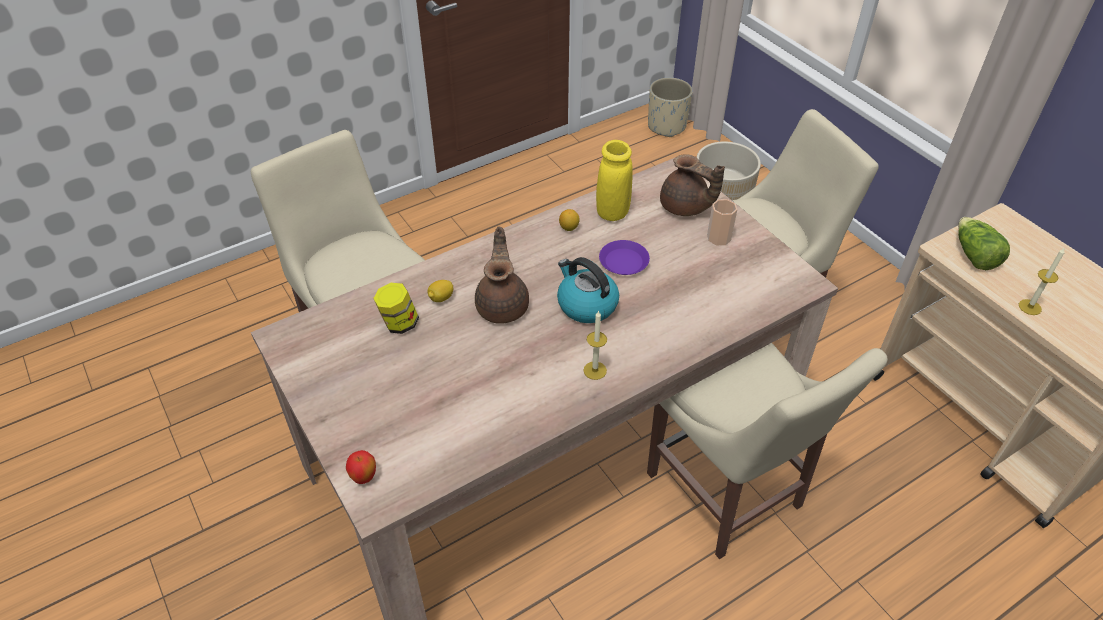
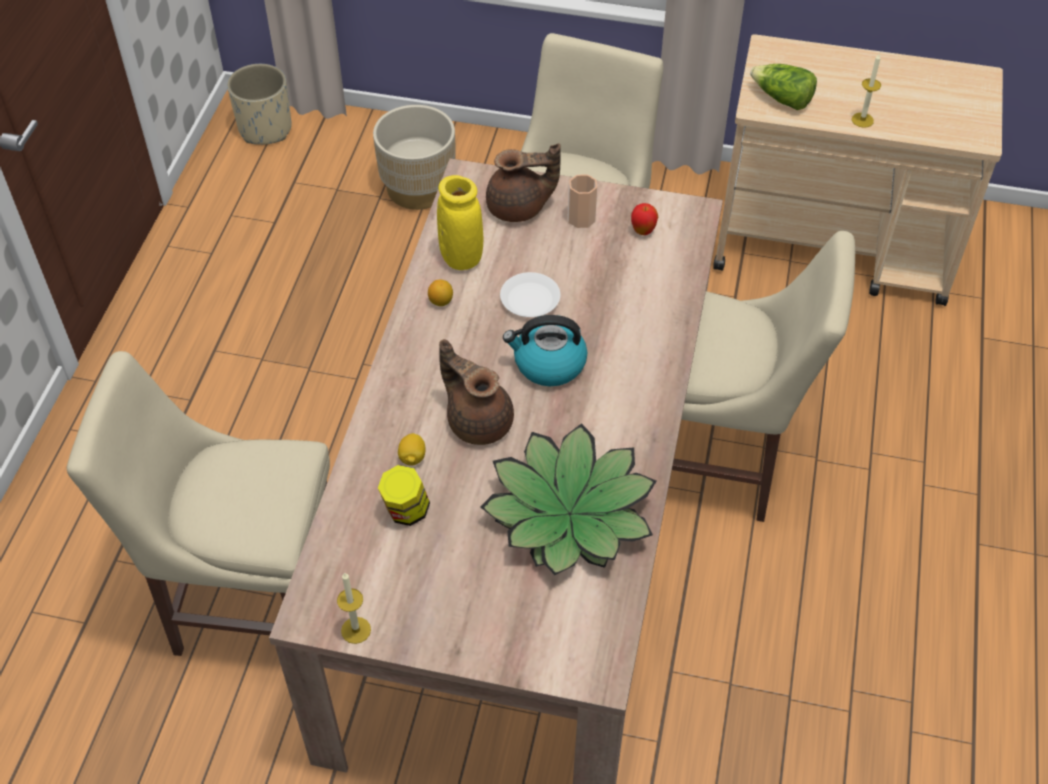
camera: 45 degrees left, 5 degrees up
(364, 478) = (561, 664): apple -> apple (643, 231)
(484, 397) = (569, 514): none -> potted plant
(595, 370) = (627, 417): candle -> candle (356, 630)
(624, 261) = (530, 299): purple plate -> white plate

